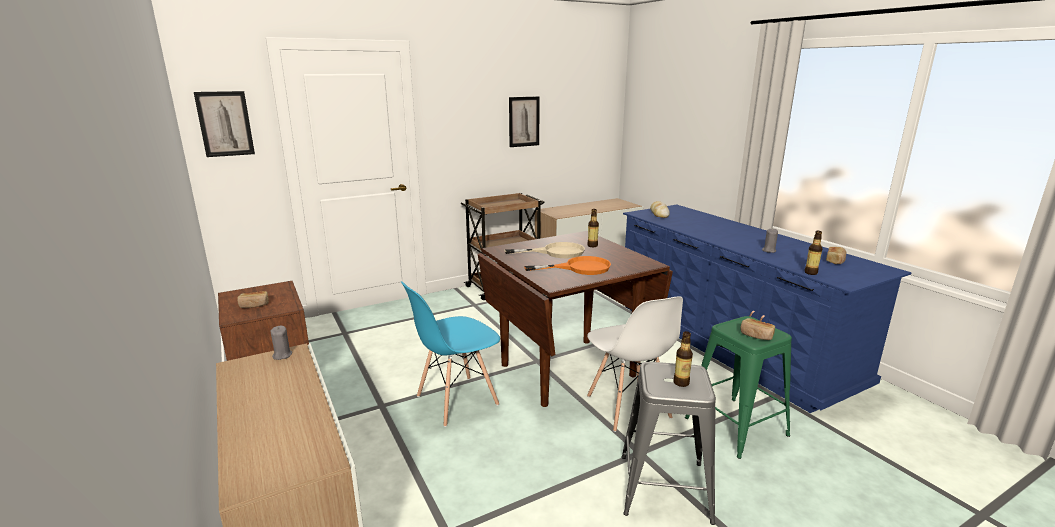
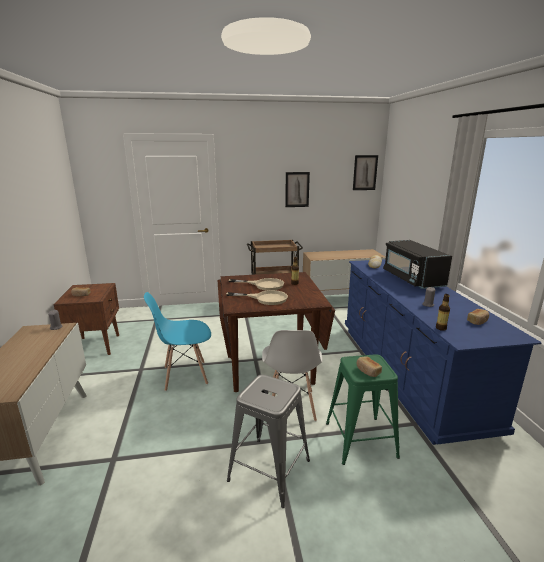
camera: 20 degrees right, 0 degrees up
(225, 124) = (98, 185): picture -> picture (365, 172)
(579, 268) = (265, 298): orange frying pan -> beige frying pan
(681, 383) = (270, 395): bottle -> none
(718, 225) = (412, 279): none -> black microwave

